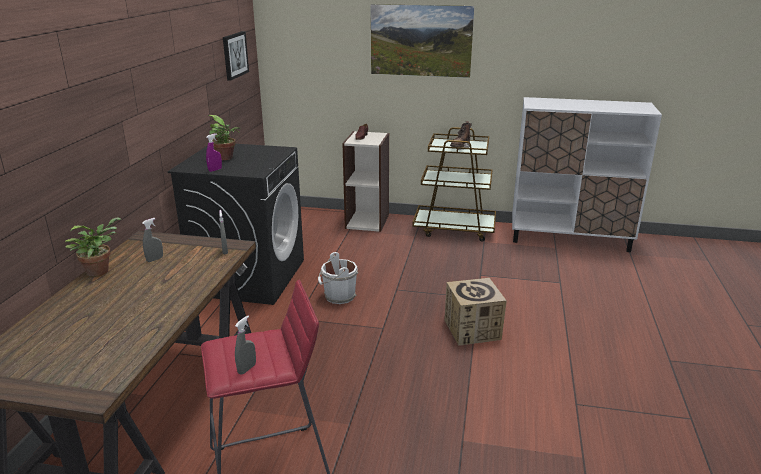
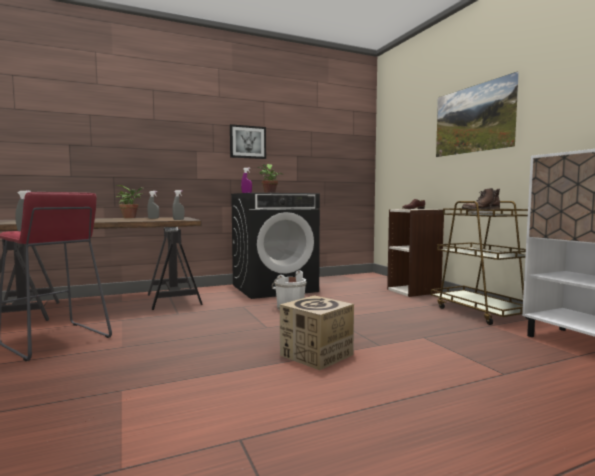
camera: 55 degrees right, 20 degrees down
(234, 55) = (339, 146): picture -> picture (247, 142)

